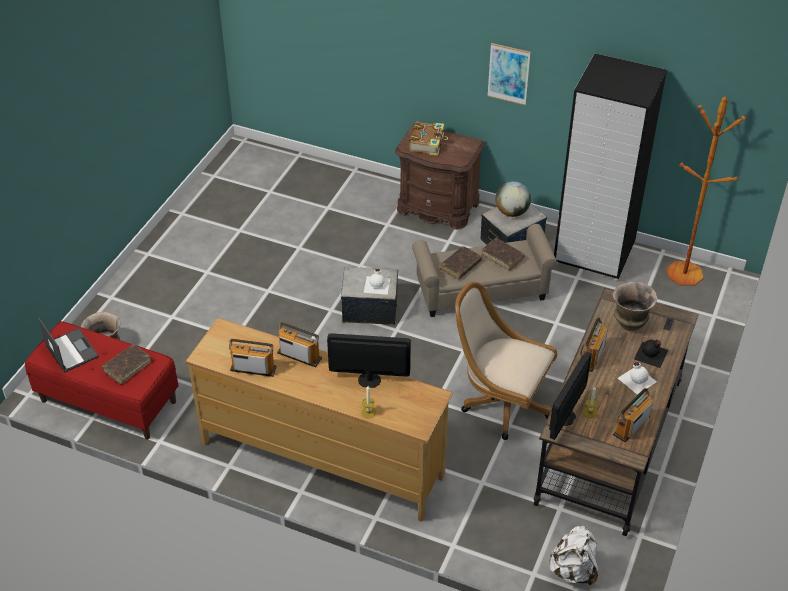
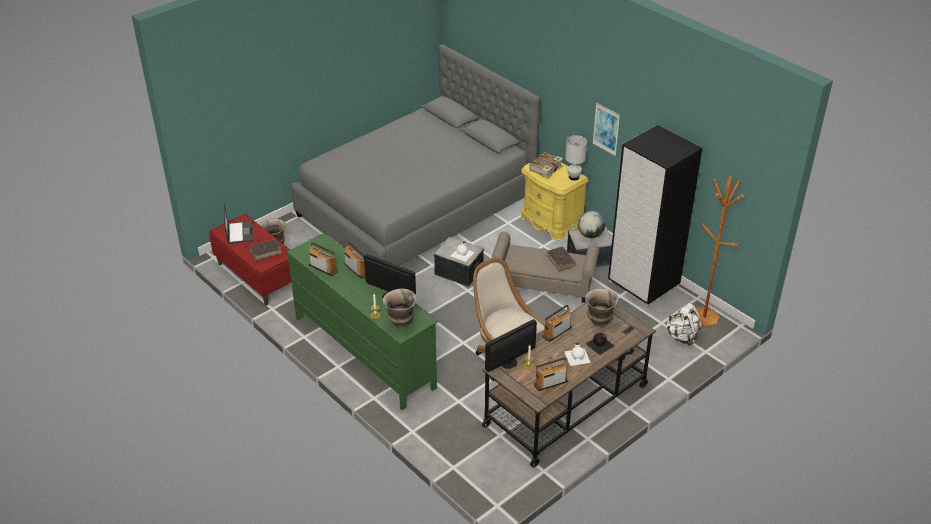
camera: 25 degrees right, 5 degrees down
(261, 237) = (417, 207): none -> grey bed
(322, 459) = (364, 352): brown dresser -> green dresser
(408, 412) = (400, 323): none -> vase
(437, 209) = (550, 222): brown nightstand -> yellow nightstand
(460, 266) = (527, 258): brown book -> none
(467, 144) = (574, 177): none -> white table lamp
(573, 571) = (481, 475): white backpack -> white backpack (682, 337)

